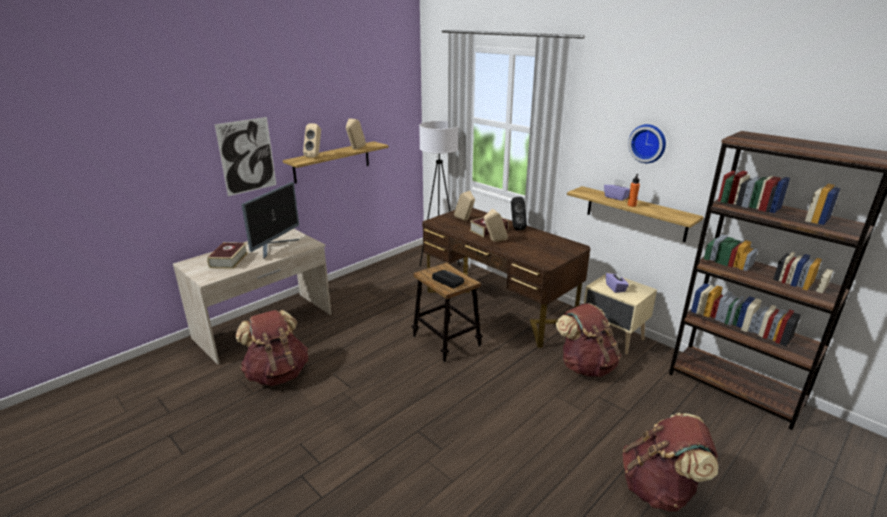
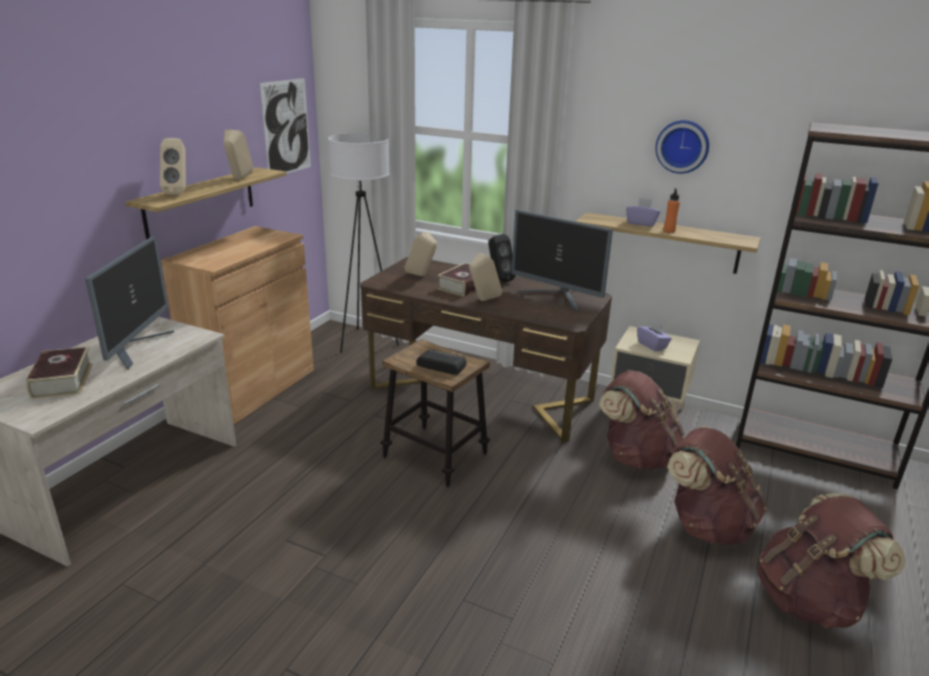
camera: 20 degrees left, 0 degrees up
(247, 156) = (67, 197): picture -> picture (286, 127)
(277, 374) = (188, 559): brown backpack -> brown backpack (706, 525)
(356, 281) = (253, 388): none -> brown cabinet
(548, 245) = (556, 297): none -> monitor

